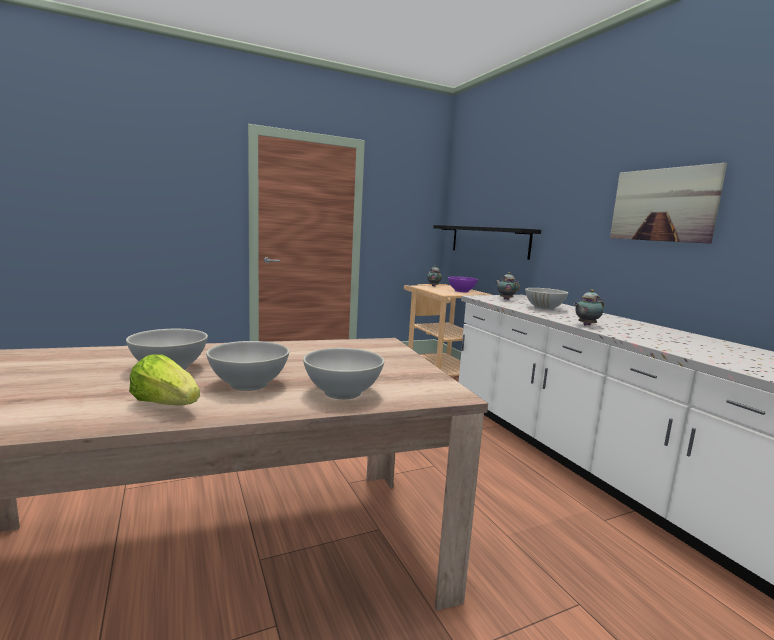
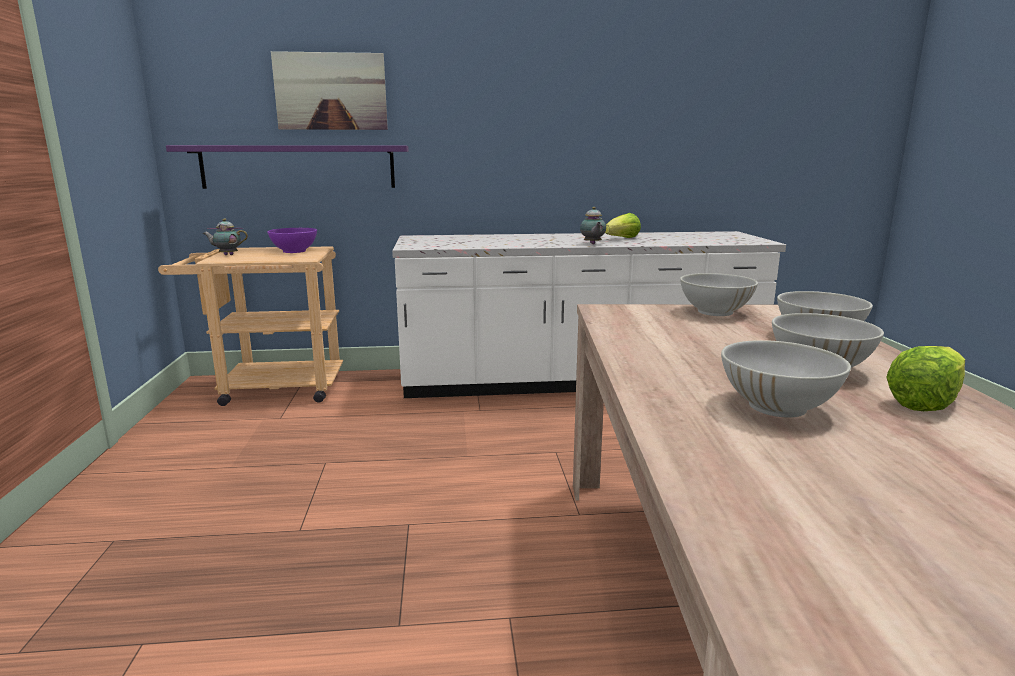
camera: 70 degrees left, 5 degrees up
(488, 241) = (298, 167): black shelf -> purple shelf
(505, 299) = (435, 242): teapot -> none
(544, 308) = (501, 241): white bowl -> white bowl (714, 312)
(646, 332) = (622, 238): none -> lettuce
(662, 205) = (567, 116): picture -> picture (331, 91)

